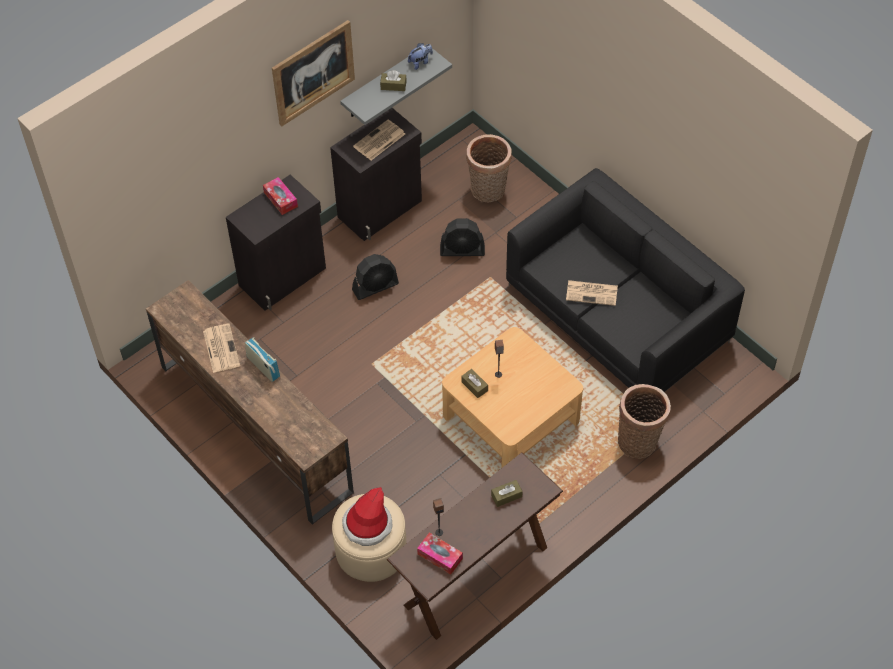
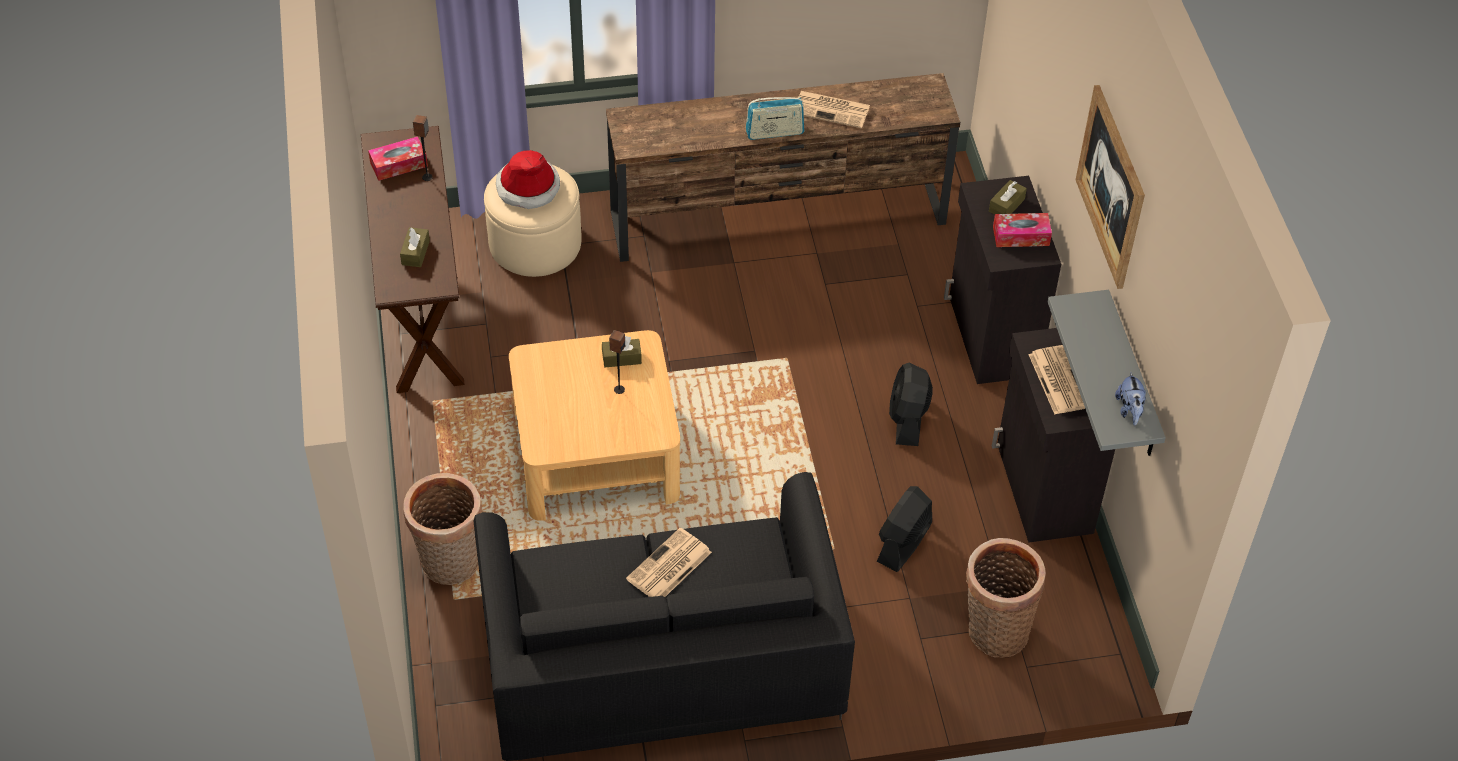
camera: 120 degrees right, 5 degrees down
(393, 85) = (1099, 358): brown tissue box -> brown tissue box (1006, 205)

